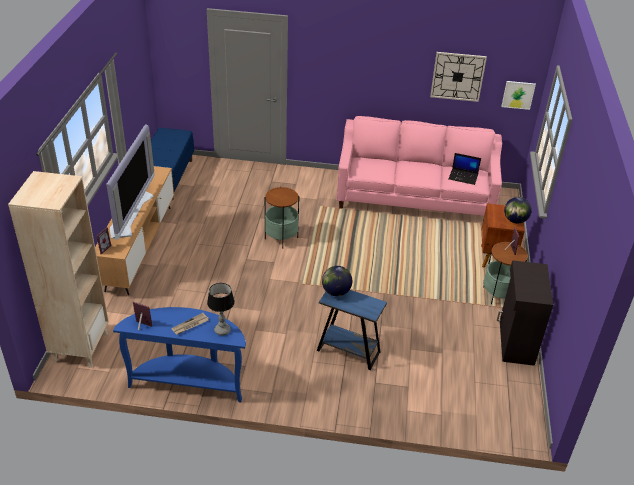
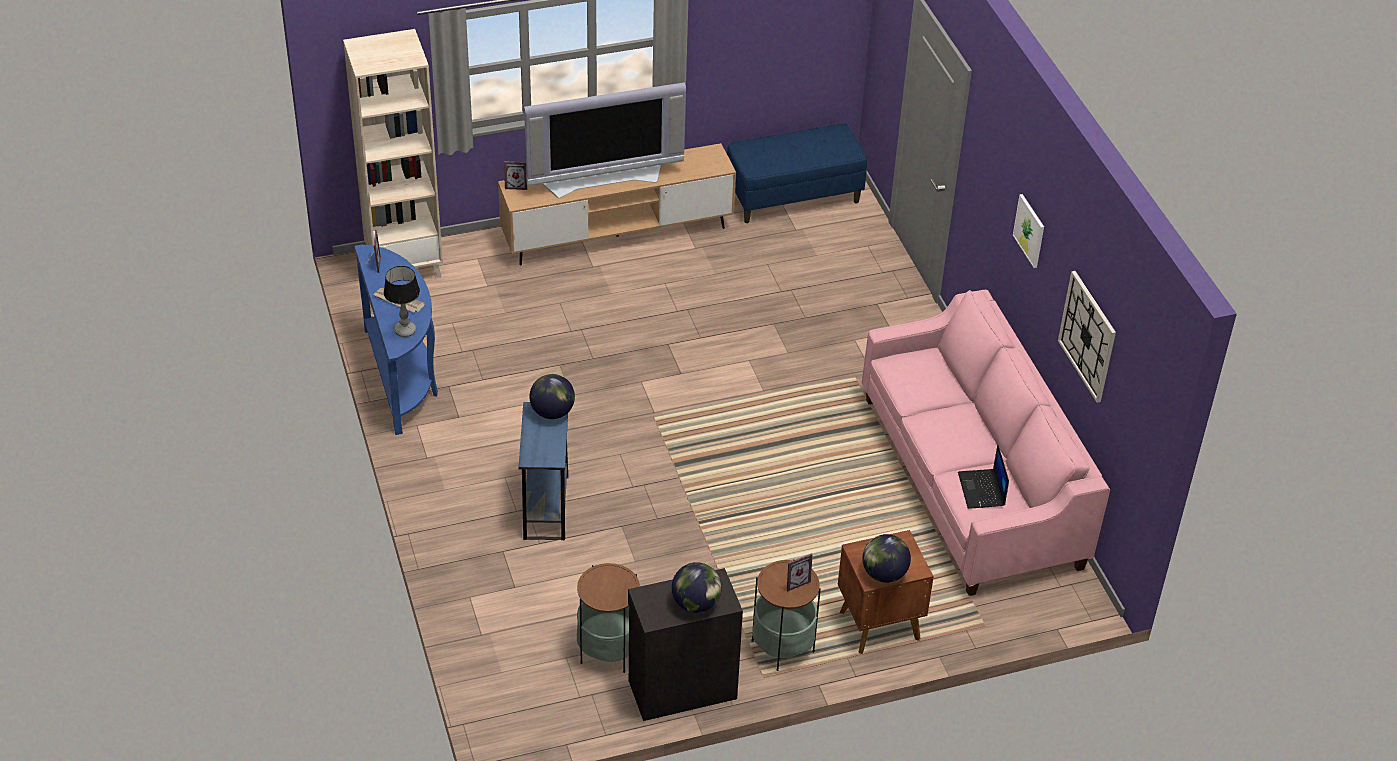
camera: 65 degrees right, 5 degrees up
(281, 238) = (742, 362): side table -> side table (608, 650)
(518, 95) = (1136, 437): picture -> picture (1029, 230)
(536, 278) = (696, 604): none -> globe

